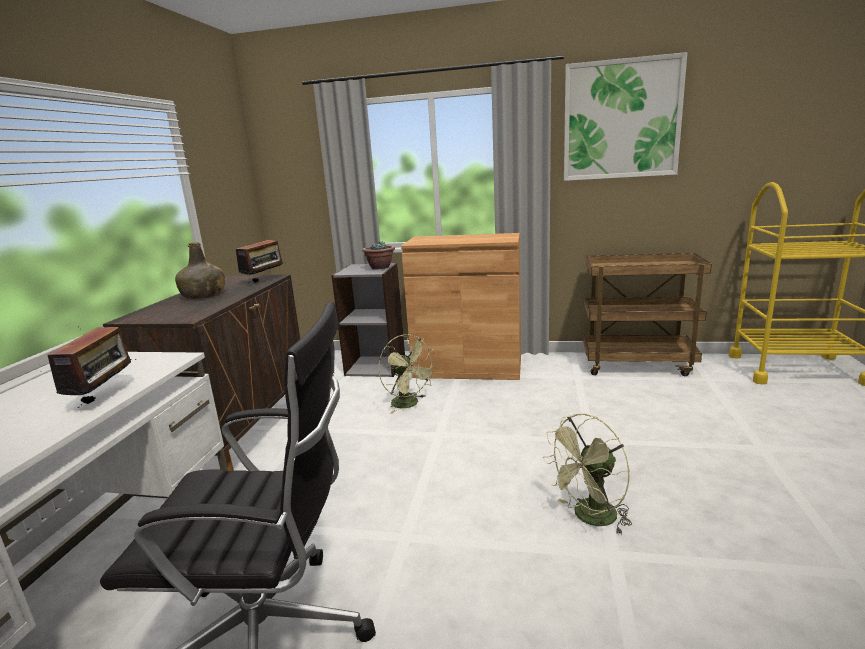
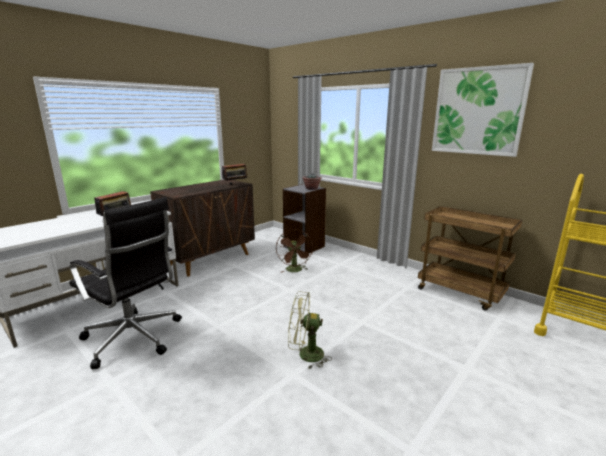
camera: 30 degrees right, 0 degrees up
(204, 295) = (201, 186): green bottle -> none
(409, 404) = (295, 271): green fan -> brown fan
(467, 368) = (350, 262): brown cabinet -> none

